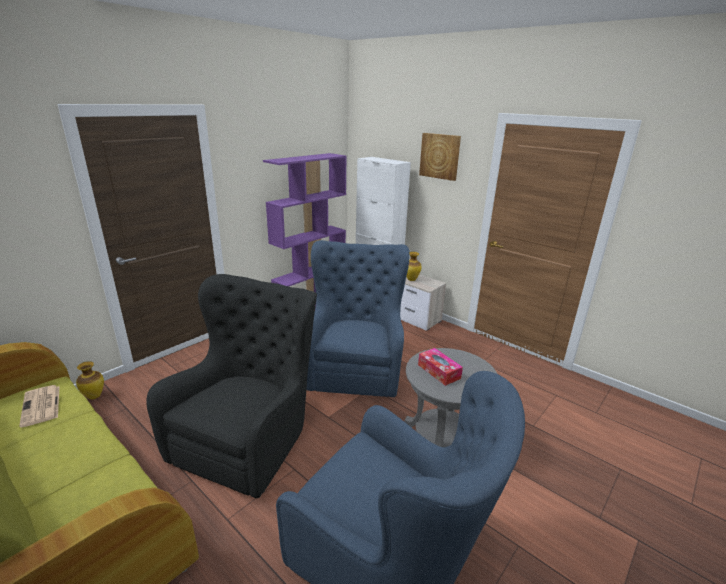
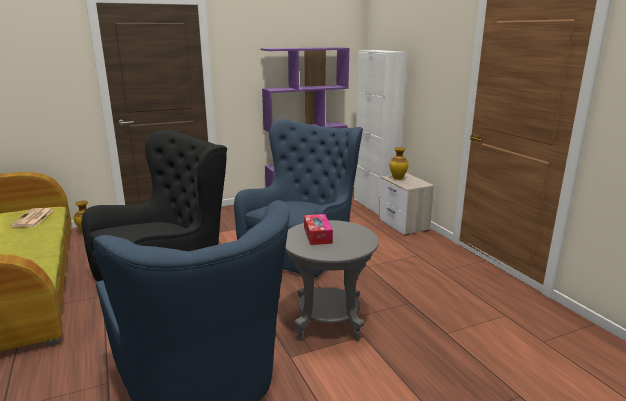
camera: 25 degrees right, 5 degrees down
(440, 156) = (432, 43): picture -> none

